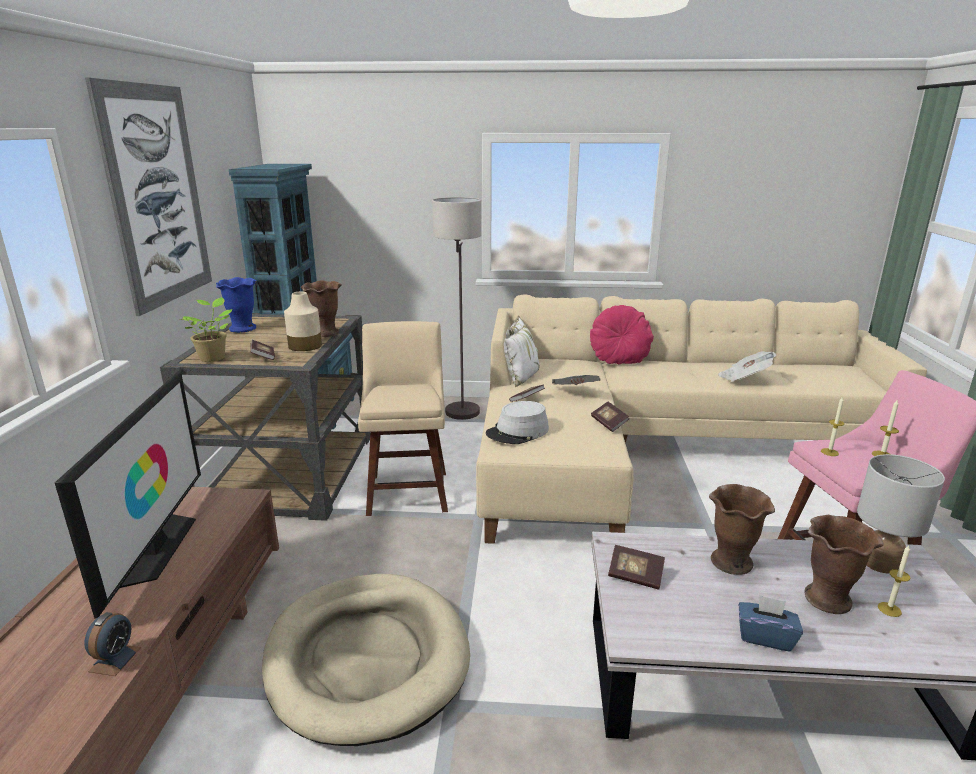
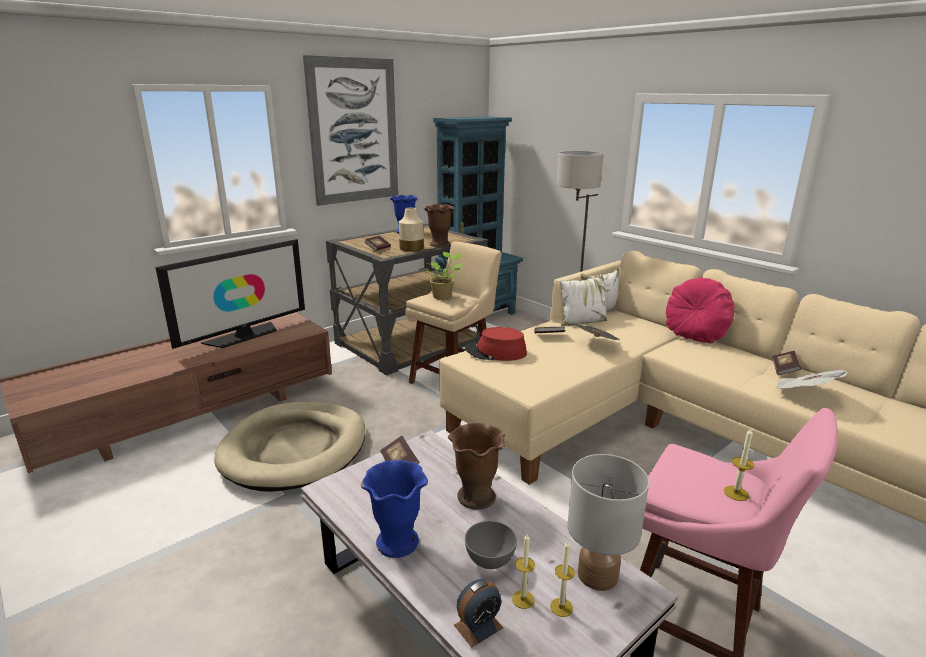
camera: 45 degrees right, 0 degrees up
(115, 659) = (162, 369): alarm clock -> alarm clock (478, 626)
(213, 357) = (356, 242): potted plant -> potted plant (443, 296)
(518, 432) = (496, 352): grey hat -> red hat
(609, 423) = (575, 373): book -> book (784, 369)
(765, 637) = (397, 542): blue tissue box -> blue vase
(827, 599) = (490, 559): brown vase -> grey bowl
(829, 452) = (679, 463): candle -> candle (561, 607)

